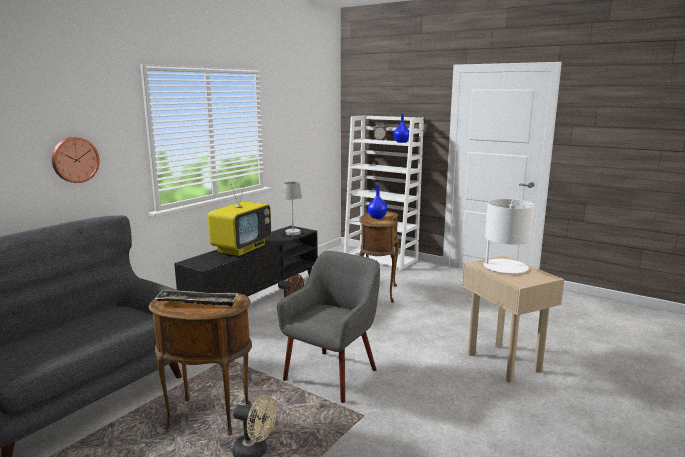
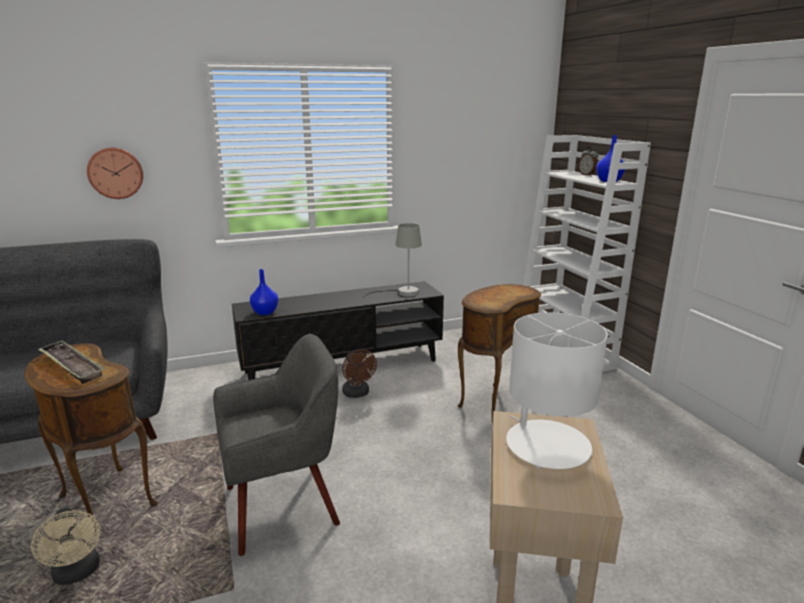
camera: 35 degrees right, 5 degrees up
(241, 248) = (321, 301): television -> none
(377, 217) = (496, 295): blue vase -> blue vase (265, 312)

